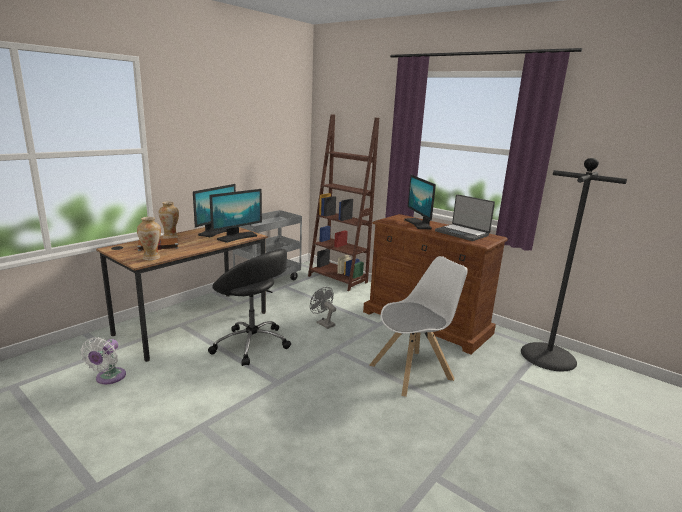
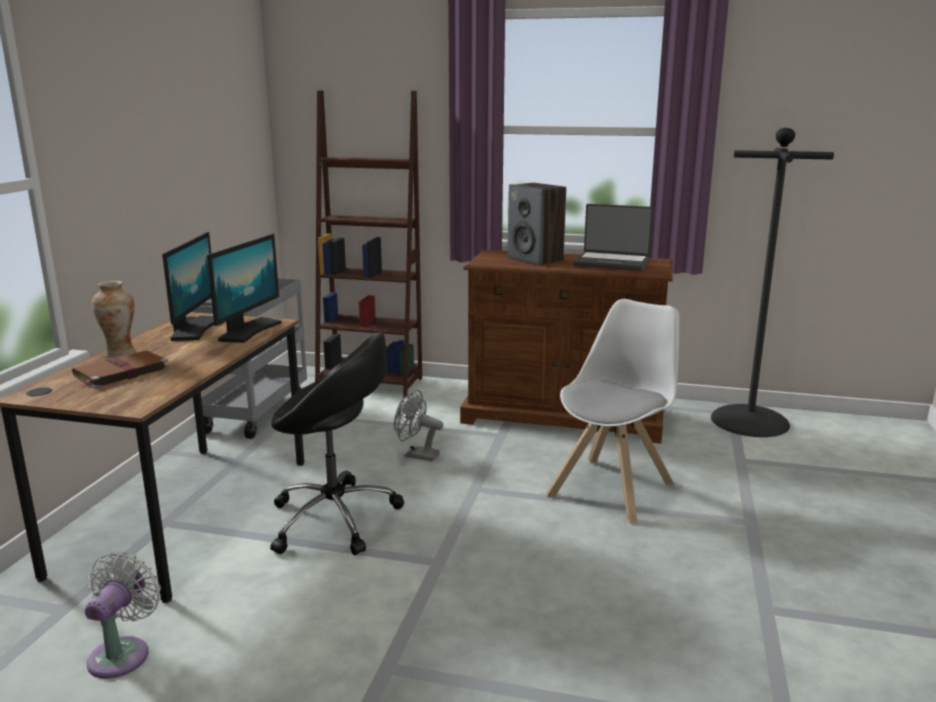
camera: 25 degrees left, 0 degrees up
(109, 378) = (123, 653): white fan -> white fan turned 150 degrees counterclockwise
(151, 258) = (144, 394): vase -> none
(418, 224) = (536, 259): monitor -> speaker

